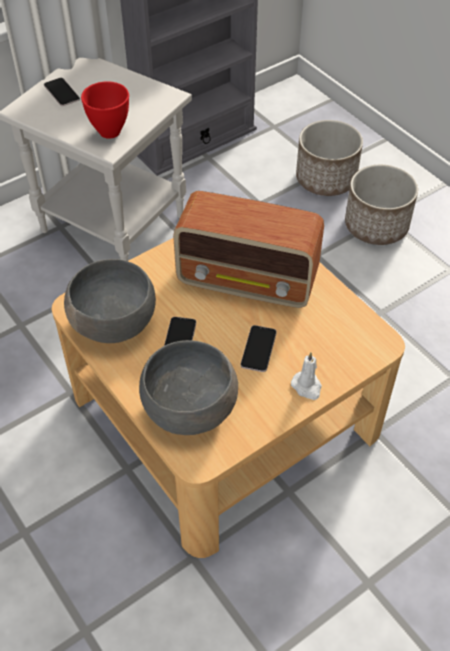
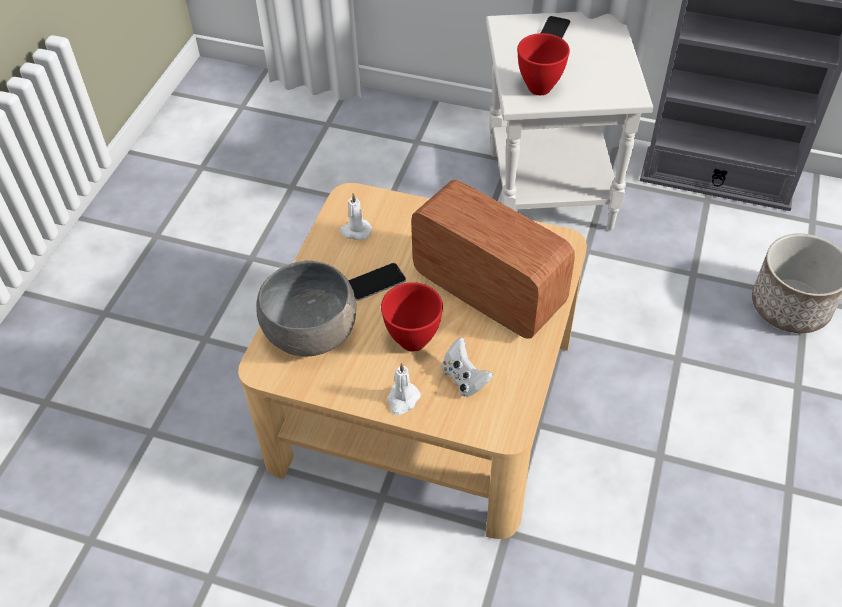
camera: 55 degrees right, 0 degrees up
(113, 323) = (355, 231): grey bowl -> white candle
(249, 281) = (487, 290): radio -> radio turned 150 degrees clockwise
(258, 349) = (414, 341): phone -> red bowl
(318, 340) = (464, 378): none -> white game controller
(376, 226) = (775, 386): planter -> none

